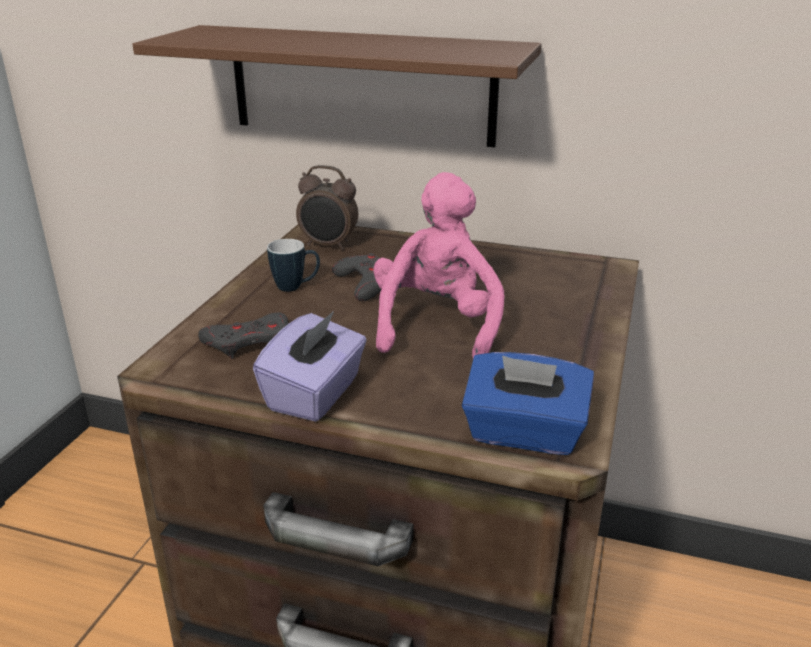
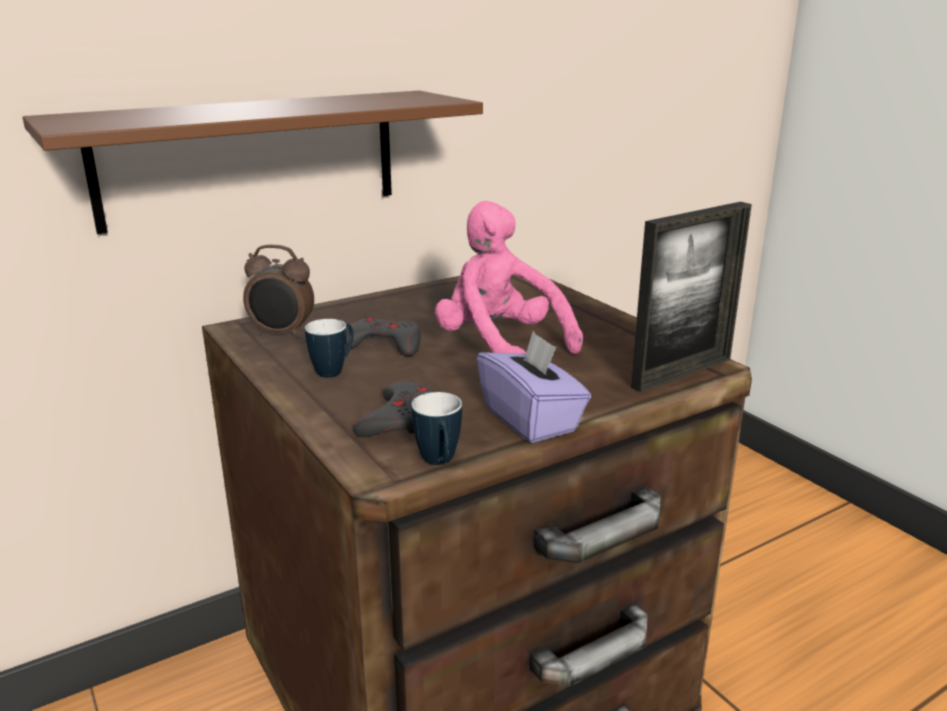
camera: 50 degrees left, 5 degrees down
(196, 387) = (440, 463): none -> mug
(328, 245) = (282, 334): alarm clock -> alarm clock turned 45 degrees clockwise
(524, 434) = (682, 373): blue tissue box -> picture frame

